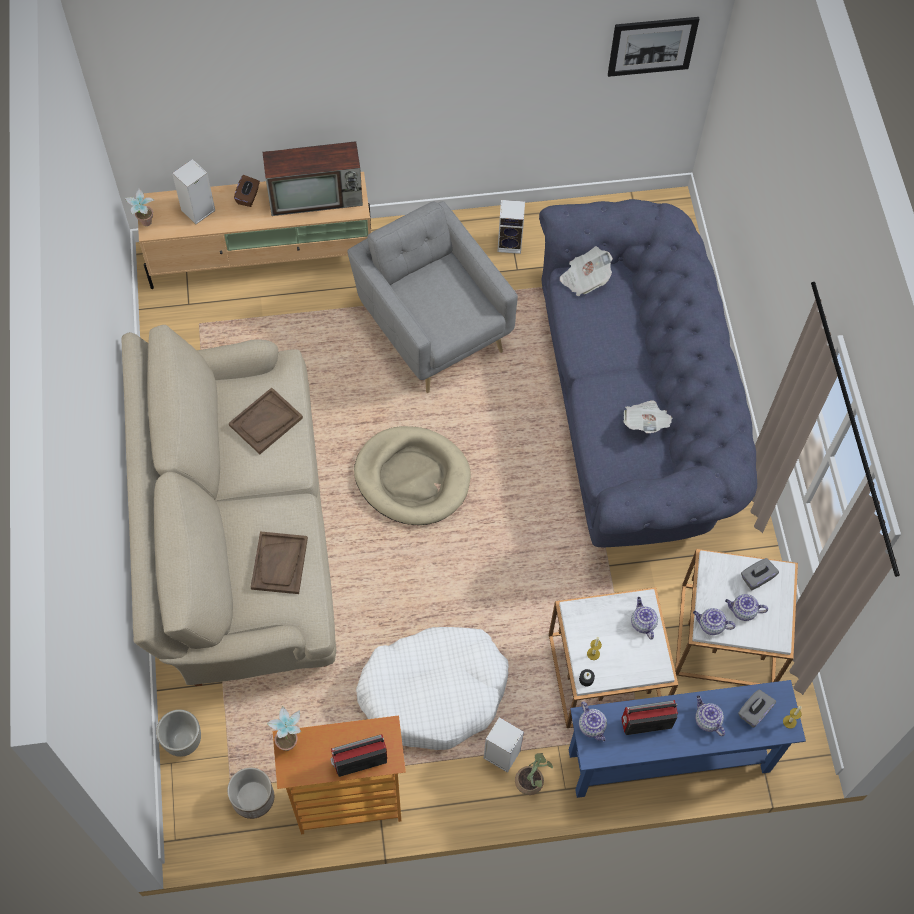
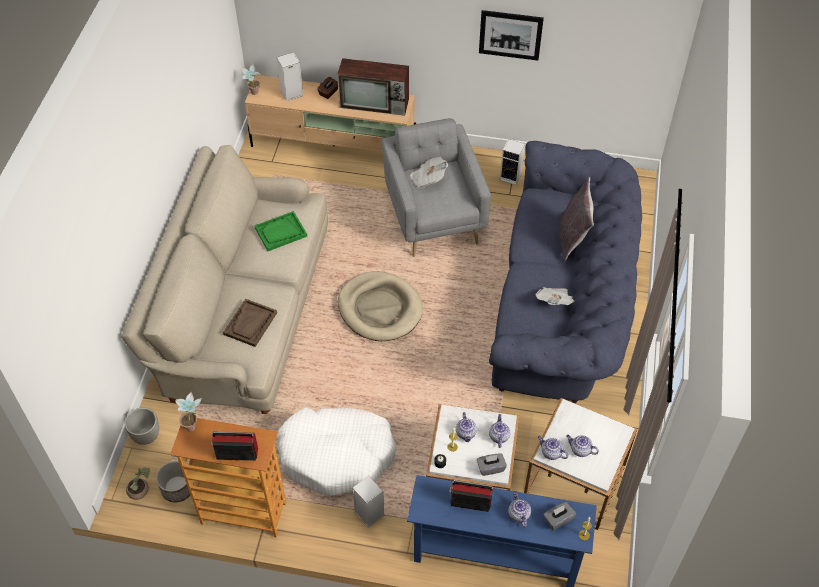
camera: 20 degrees right, 10 degrees down
(266, 422) = (280, 232): brown tray -> green tray
(532, 779) = (385, 538): potted plant -> potted plant (141, 489)
(584, 278) = (546, 198): newspaper -> newspaper (428, 179)
(592, 726) = (427, 492): teapot -> teapot (466, 433)
(636, 327) = (572, 238): none -> grey pillow
(652, 46) = (634, 38): picture -> picture (510, 35)
(756, 578) = (600, 430): grey tissue box -> grey tissue box (490, 468)

